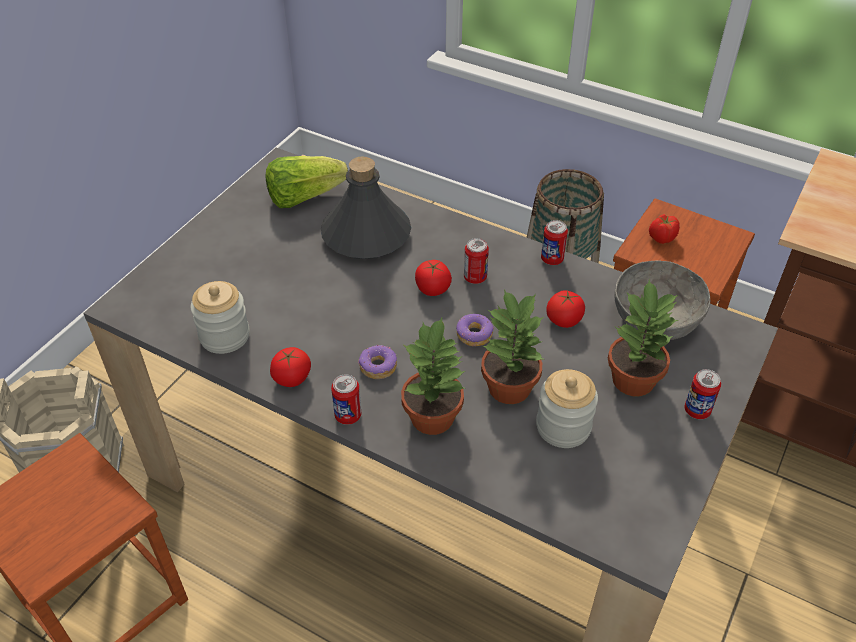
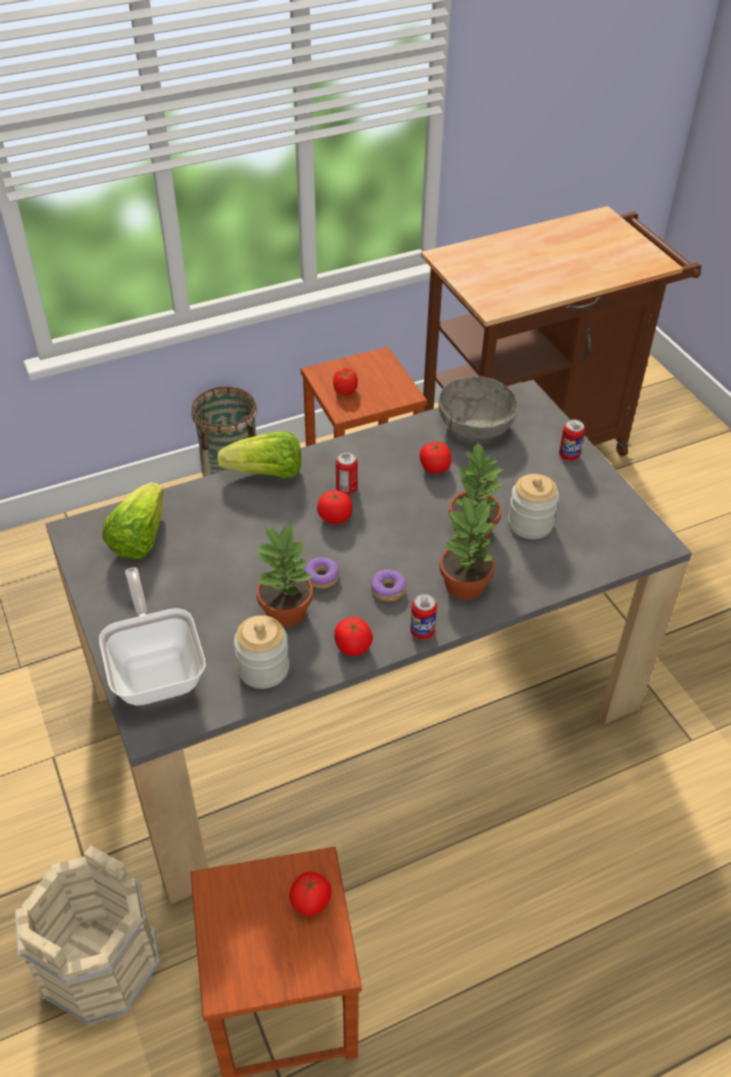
camera: 55 degrees left, 0 degrees up
(92, 523) = (310, 901): none -> tomato
(179, 278) = (156, 669): none -> frying pan
(366, 236) = (233, 524): grey bottle -> none
(441, 223) = (266, 474): none -> lettuce
(474, 335) = (405, 520): donut -> donut (322, 577)
(552, 259) = (369, 439): can -> none
(634, 379) = (519, 467): potted plant -> potted plant (286, 611)

